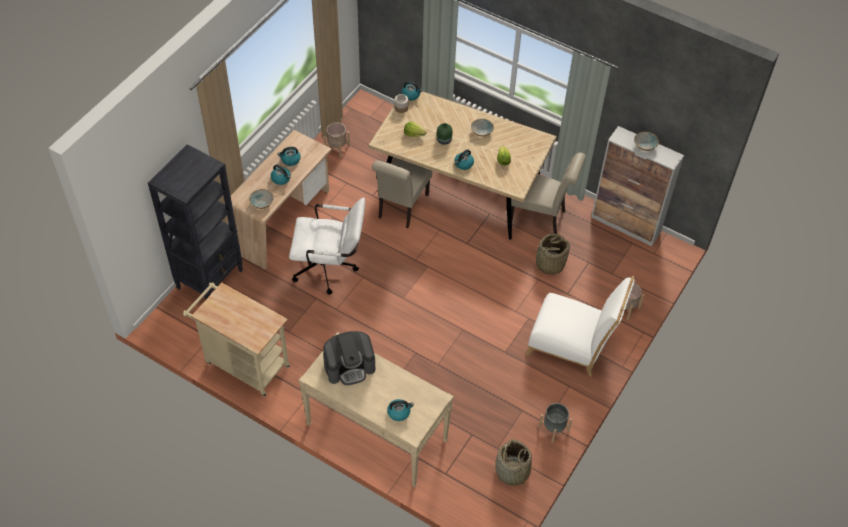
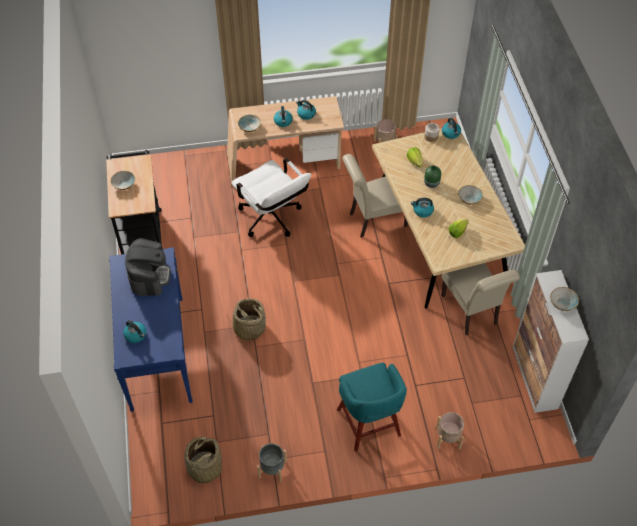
camera: 50 degrees right, 0 degrees up
(210, 279) = (193, 164): black bookcase -> none
(235, 321) = (124, 185): none -> bowl
(243, 363) = (142, 233): beige cart -> black cart
(349, 366) = (149, 276): coffee machine -> coffee machine turned 120 degrees counterclockwise
(376, 432) = (157, 352): beige console table -> blue console table
(549, 264) = (431, 352): basket -> basket (249, 328)
(572, 344) = (369, 424): white chair -> turquoise stool

